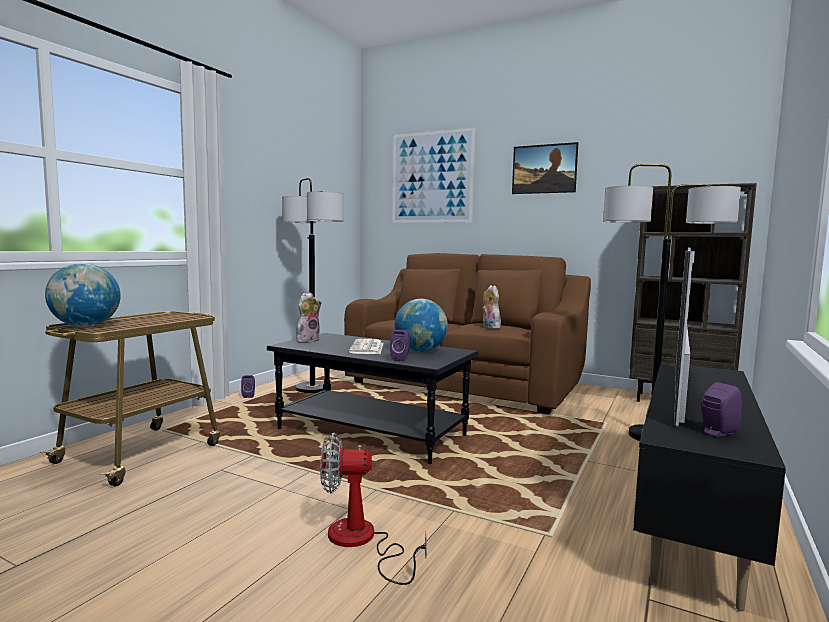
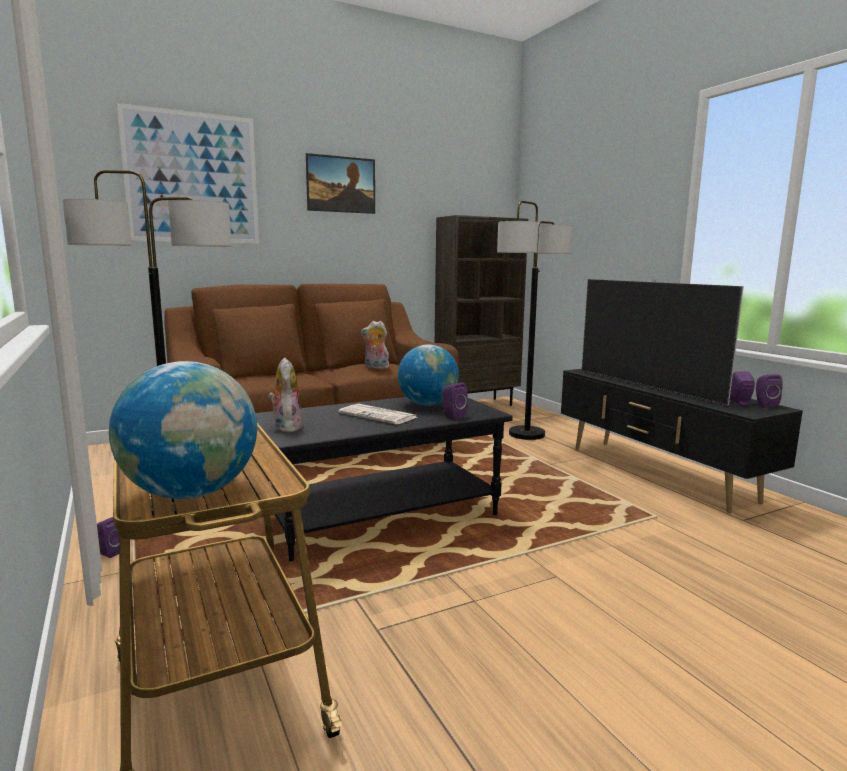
camera: 55 degrees left, 5 degrees up
(361, 542) = (624, 588): fan -> none
(752, 444) = (764, 404): none -> purple speaker

